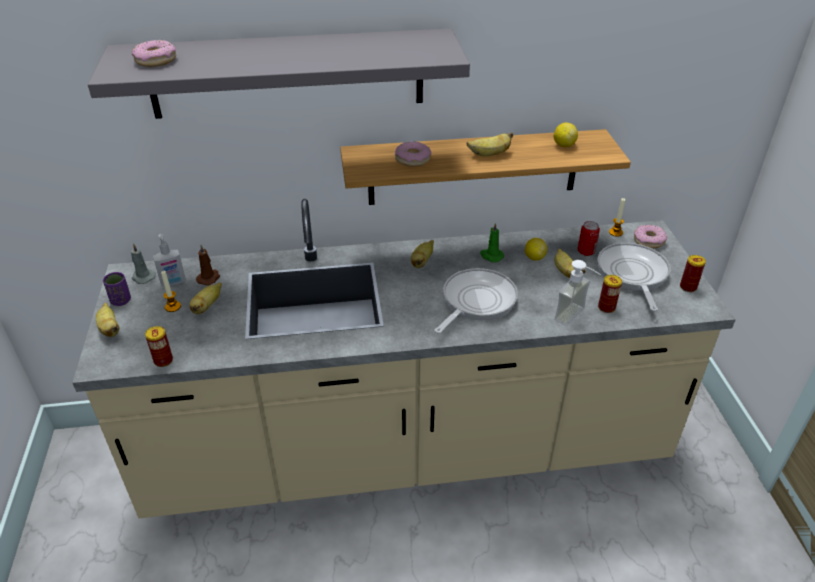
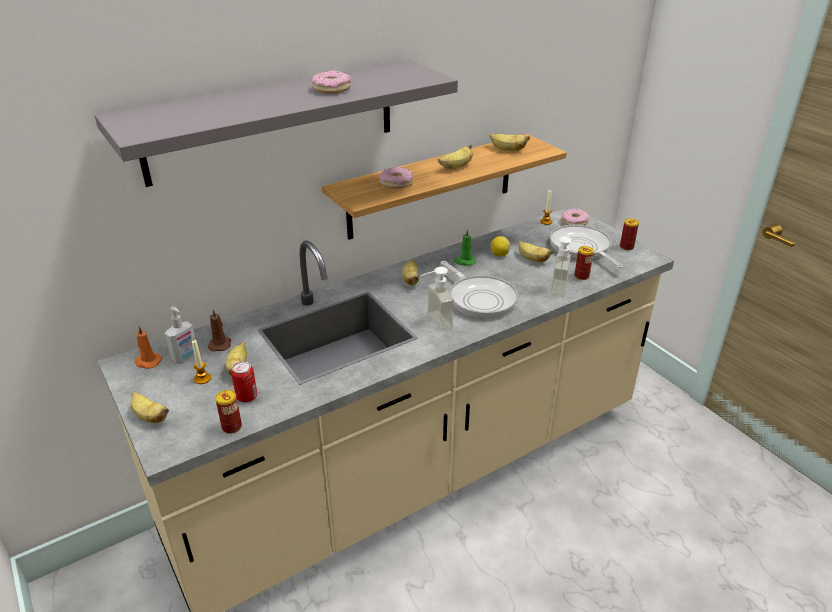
camera: 25 degrees left, 5 degrees down
(121, 301) = (141, 389): purple cup -> none
(143, 277) = (147, 362): grey candle -> orange candle
(156, 60) = (167, 118): donut -> donut (332, 89)
(410, 314) = (433, 322): none -> soap dispenser
(476, 302) = (480, 298): frying pan -> frying pan turned 135 degrees clockwise
(564, 145) = (507, 150): lemon -> banana
(586, 251) = (535, 240): can -> can (247, 397)

